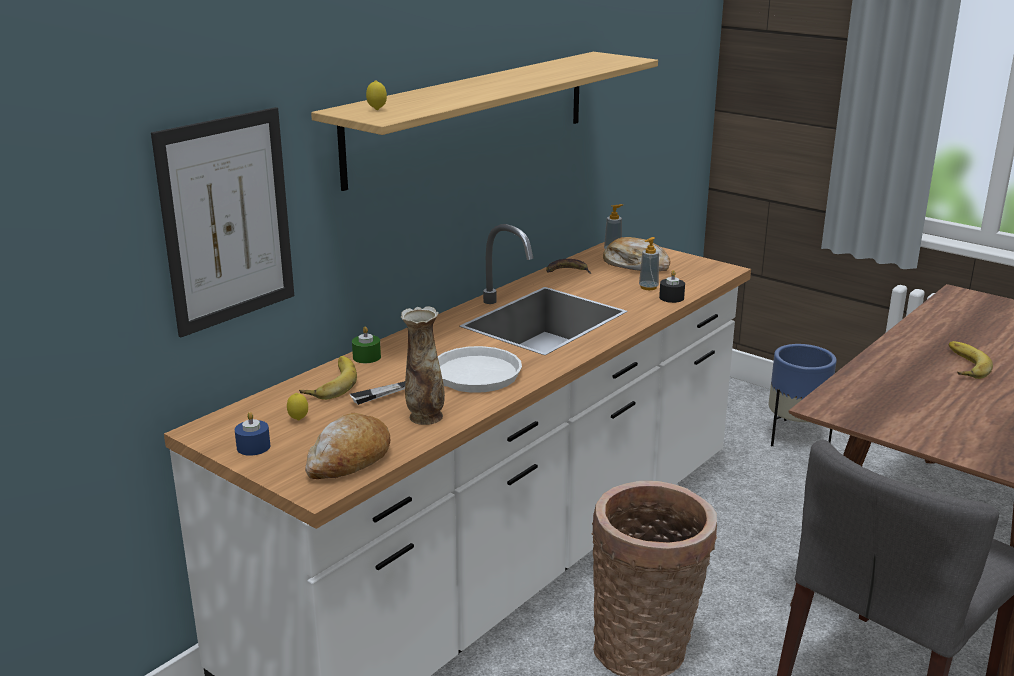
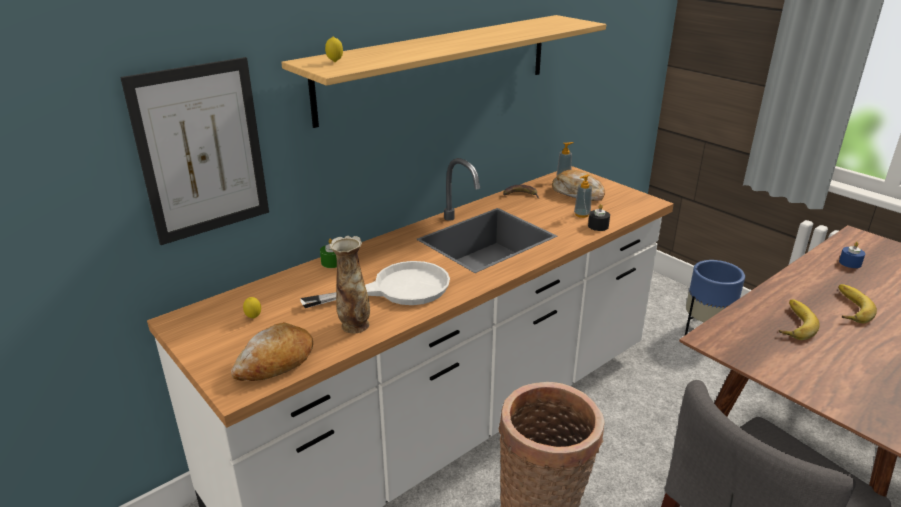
camera: 10 degrees right, 5 degrees up
(253, 447) = (207, 341): blue candle -> blue candle (850, 263)
(329, 383) = (293, 284): banana -> banana (791, 323)

